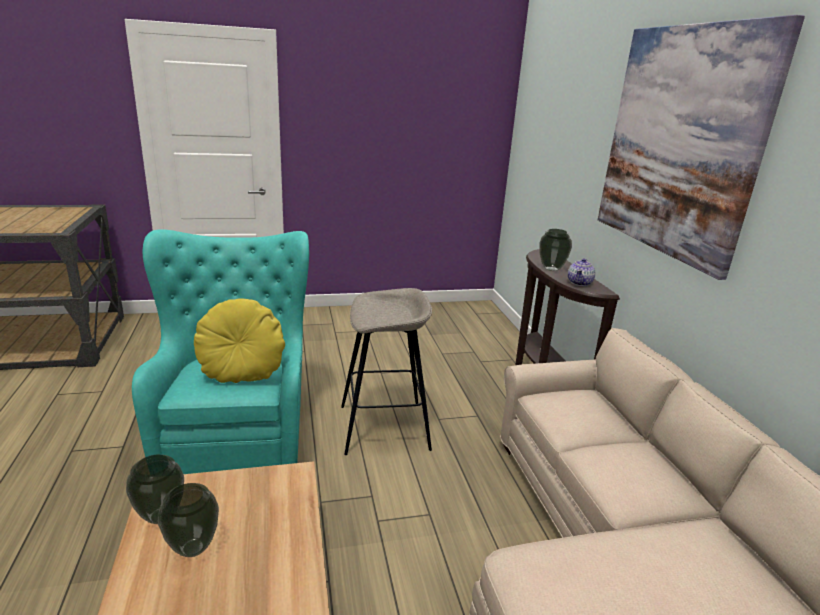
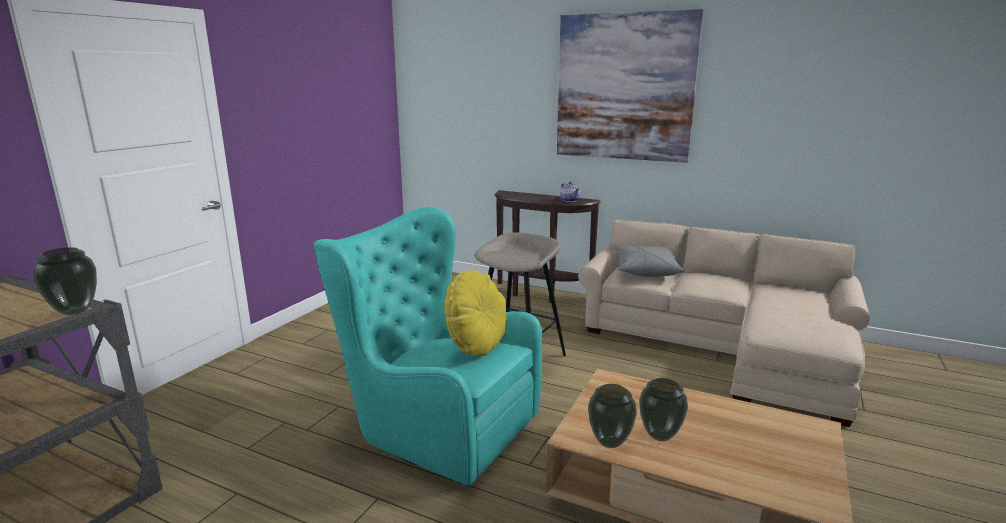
camera: 50 degrees left, 5 degrees down
(551, 269) = (537, 199): vase -> vase (74, 311)
(587, 410) = (646, 271): none -> grey pillow

